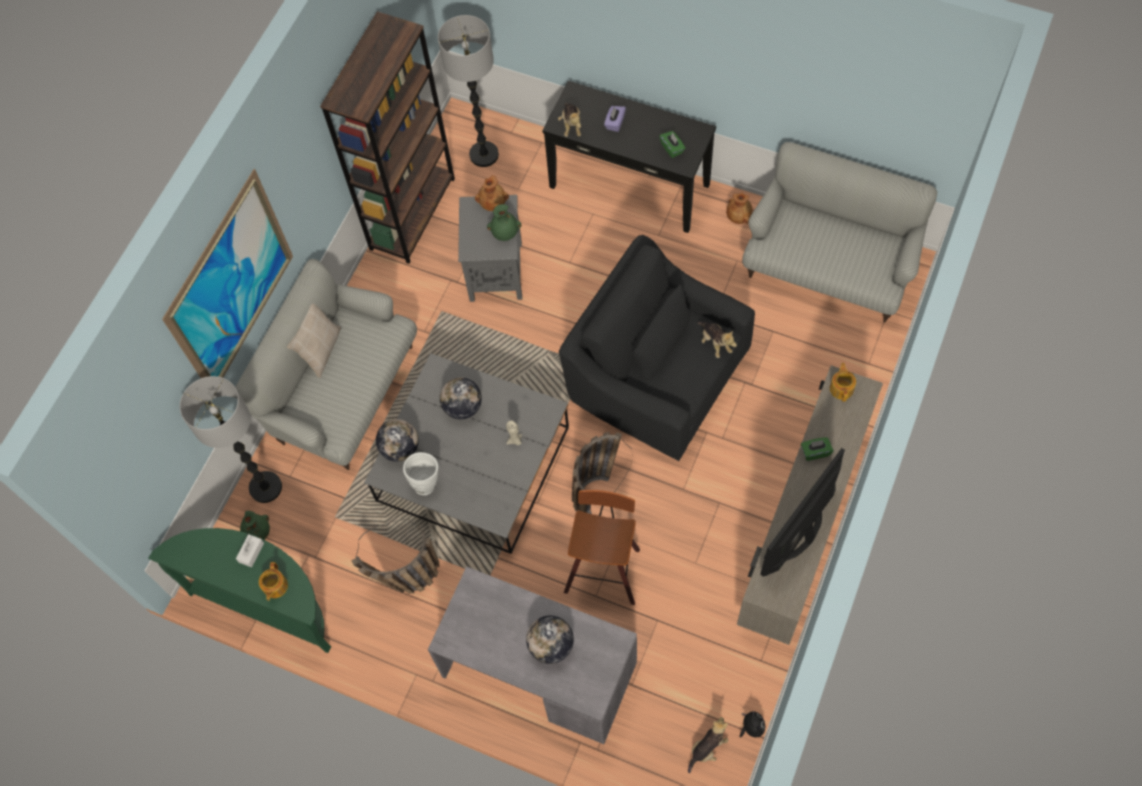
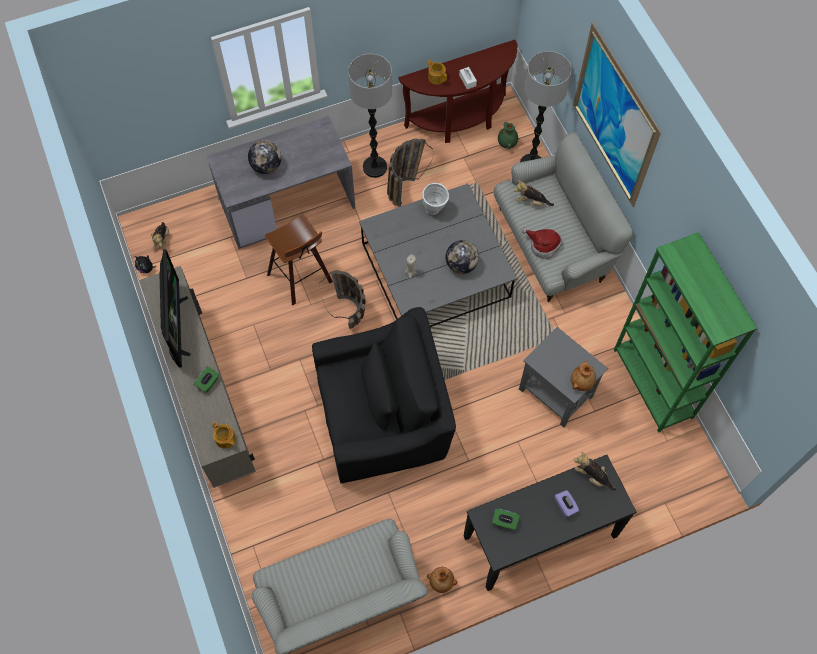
camera: 130 degrees right, 0 degrees up
(269, 602) = (460, 120): green console table -> brown console table
(321, 350) = (577, 224): beige pillow -> none
(374, 357) = (542, 245): none -> hat
(400, 448) = (469, 215): globe -> none
(412, 213) = (653, 383): brown bookcase -> green bookcase
(484, 154) = (661, 468): floor lamp -> floor lamp (375, 167)
(505, 233) = (550, 369): green vase -> none
(715, 343) = (346, 426): plush toy -> plush toy (531, 202)

